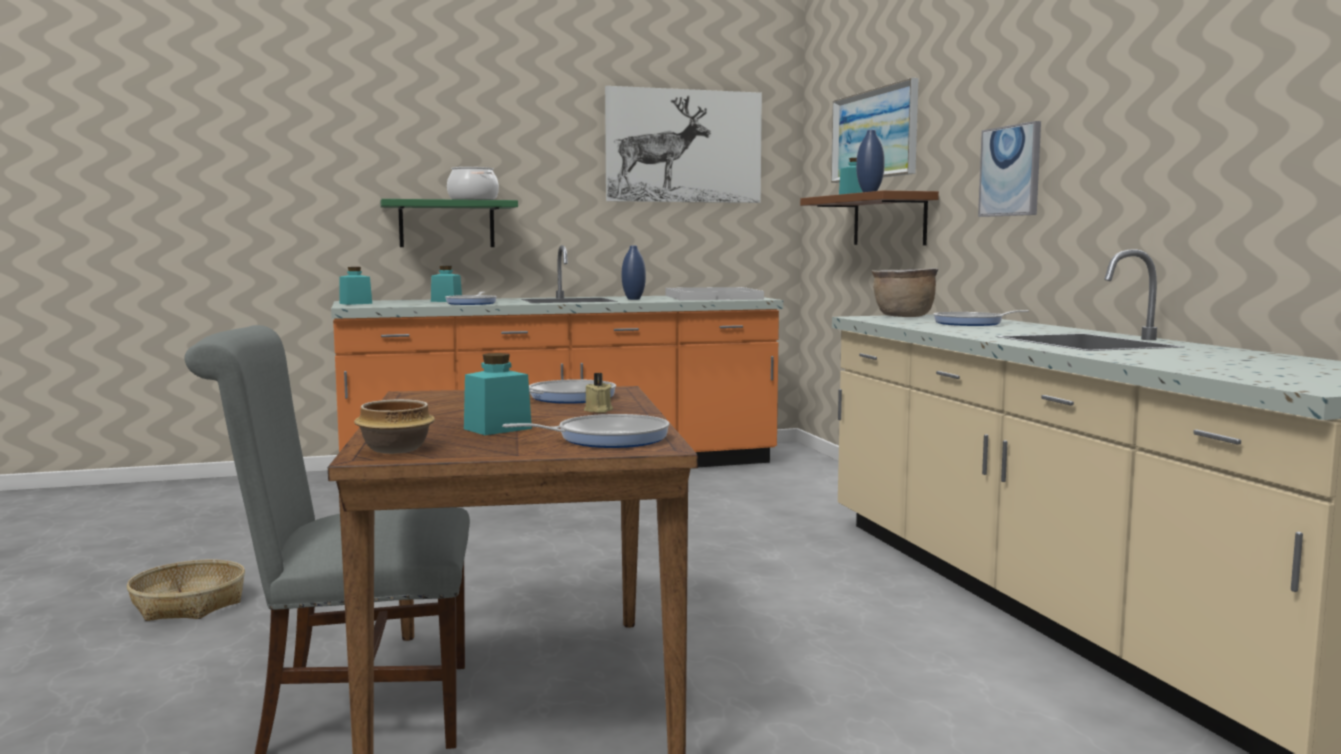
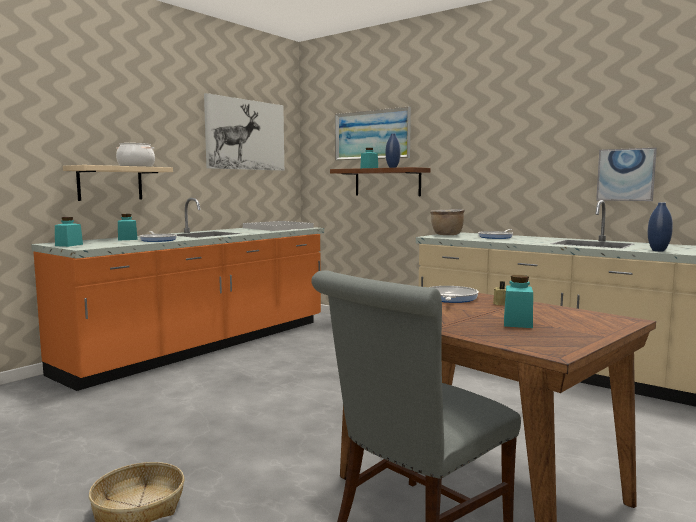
camera: 35 degrees left, 0 degrees up
(396, 449) = (542, 345): bowl -> none
(447, 224) = (110, 183): green shelf -> beige shelf
(606, 438) = (588, 319): frying pan -> none
(633, 299) = (242, 231): blue vase -> blue vase (658, 250)
(1010, 171) = (489, 159): picture -> picture (626, 174)

